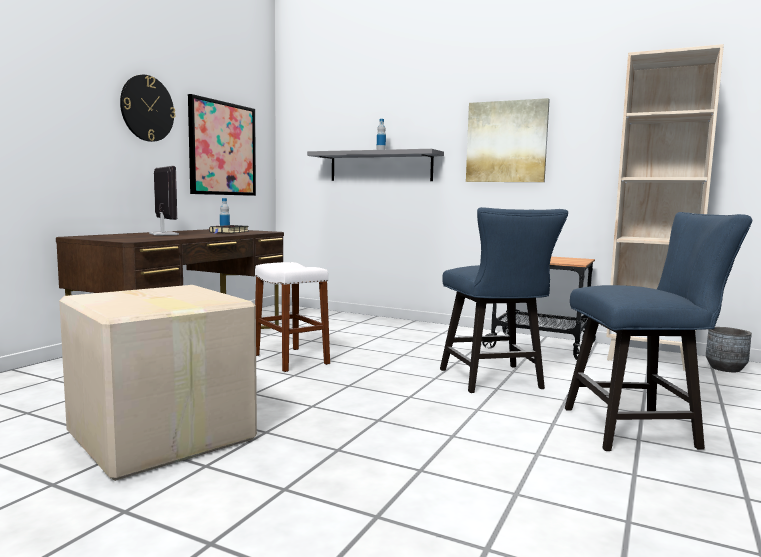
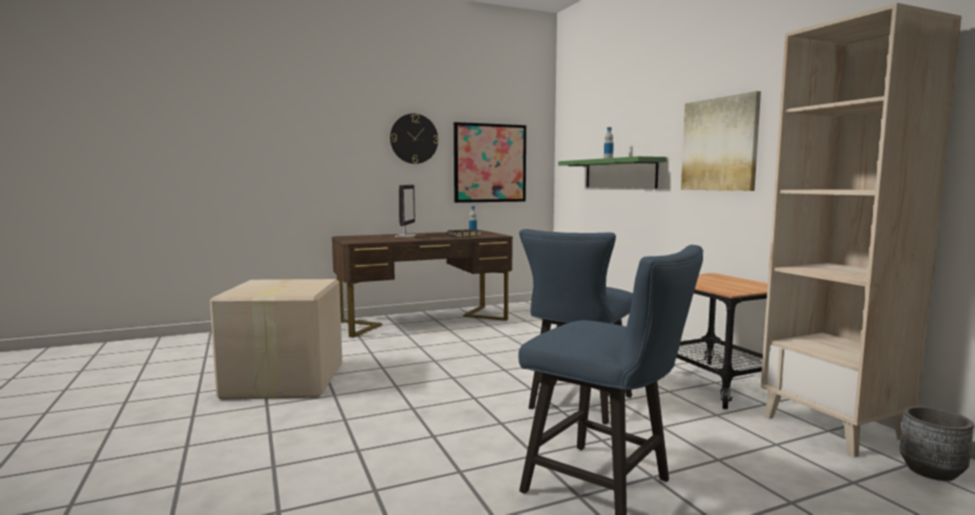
camera: 40 degrees right, 0 degrees up
(291, 359) = (458, 348): white stool -> none
(380, 166) = (619, 173): grey shelf -> green shelf

